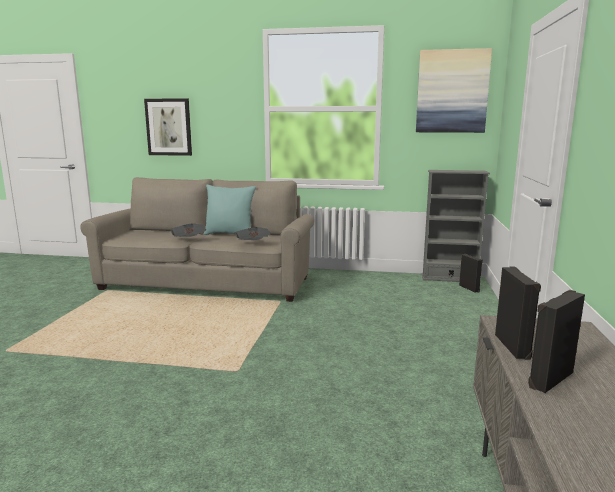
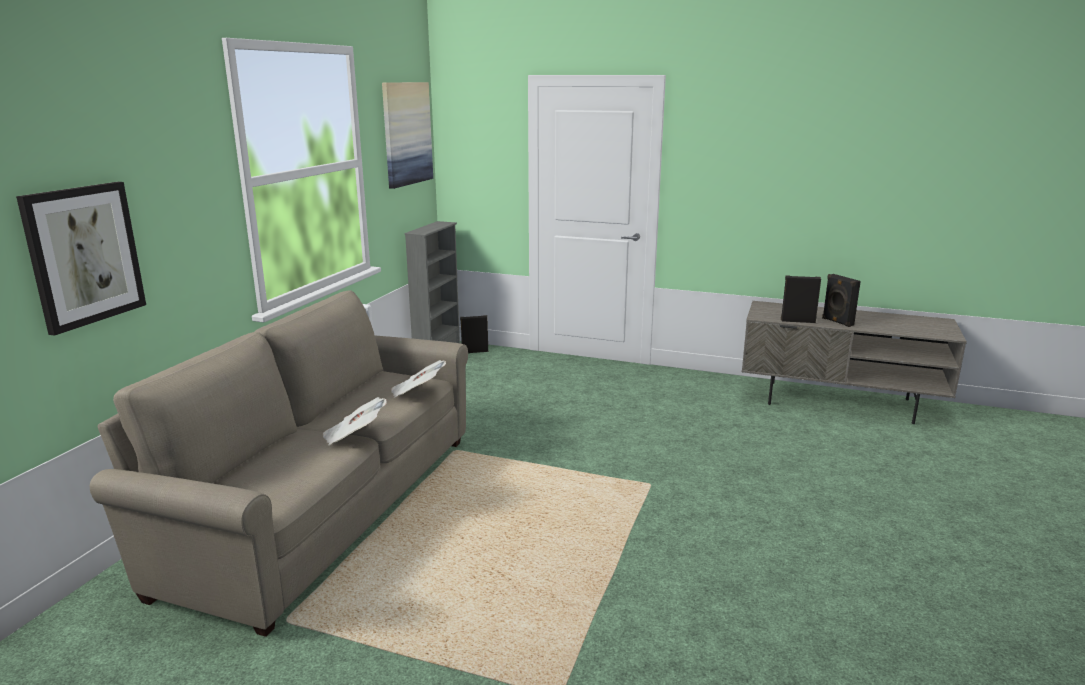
camera: 80 degrees left, 5 degrees up
(230, 234) = (333, 407): turquoise pillow -> none

